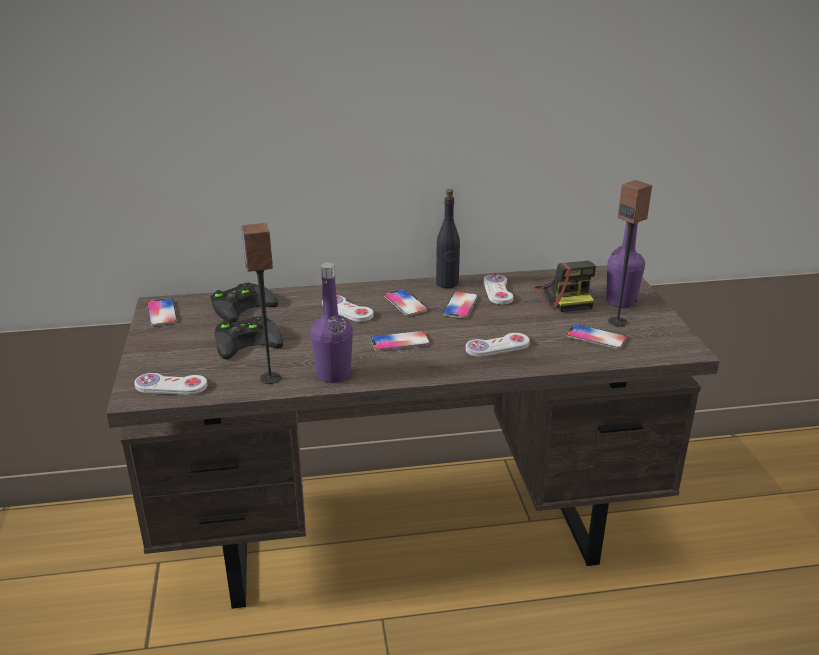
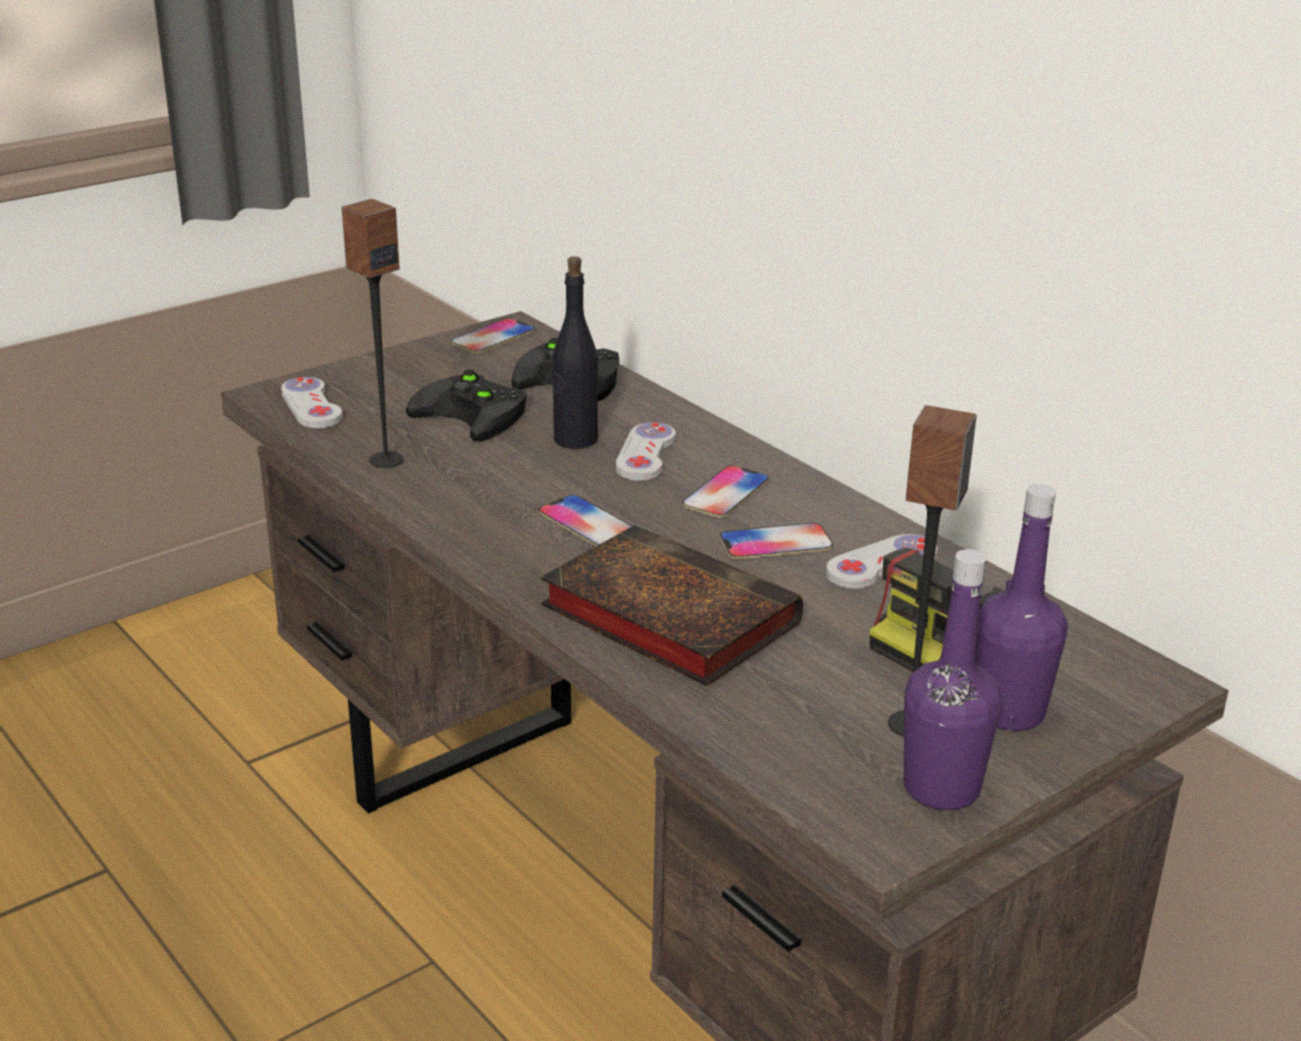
camera: 60 degrees right, 0 degrees up
(333, 374) = (437, 501): purple bottle -> purple bottle (941, 788)
(447, 283) = (847, 510): black bottle -> black bottle (575, 439)
(497, 346) = (663, 614): white game controller -> book
(596, 337) = (811, 711): phone -> none

